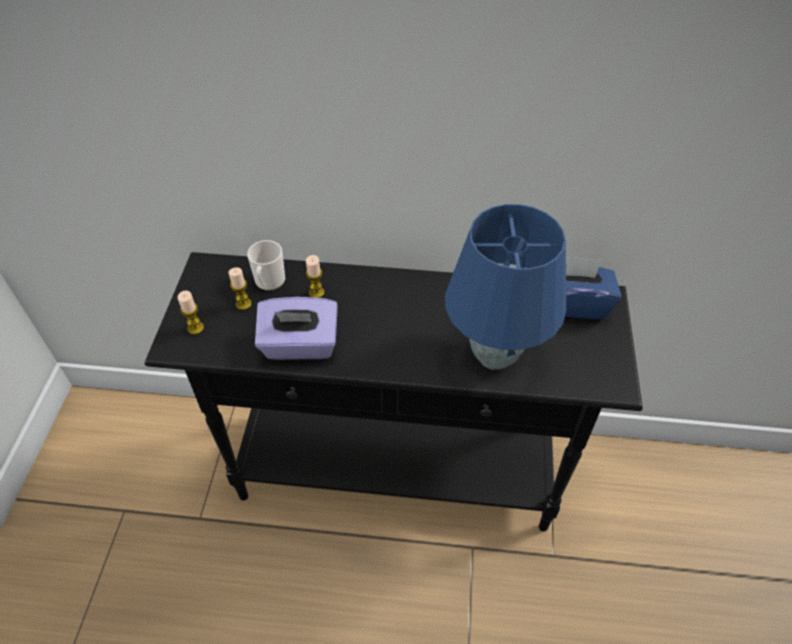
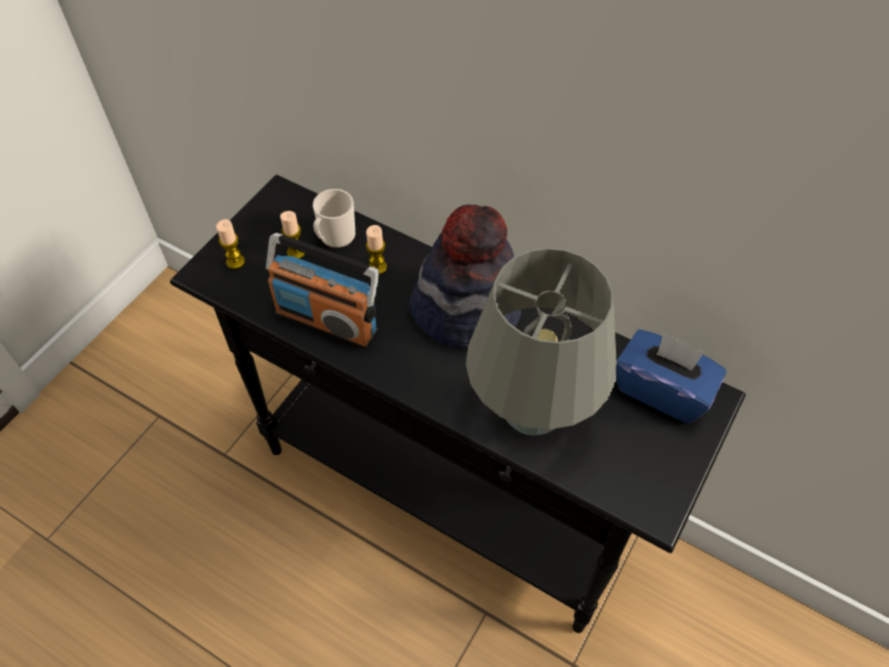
camera: 25 degrees right, 5 degrees up
(300, 345) = (327, 321): purple tissue box -> radio
(402, 299) = (466, 309): none -> hat
(494, 357) = (530, 418): blue table lamp -> grey table lamp

